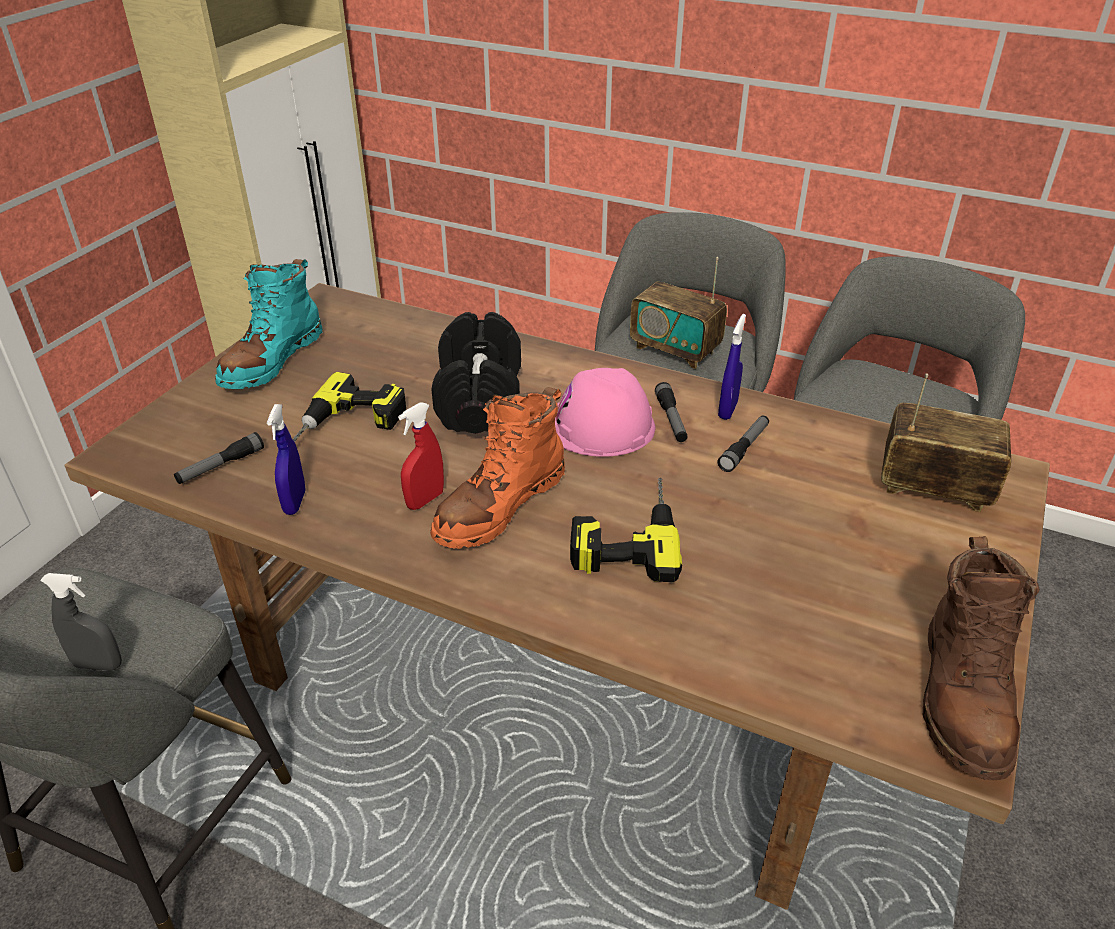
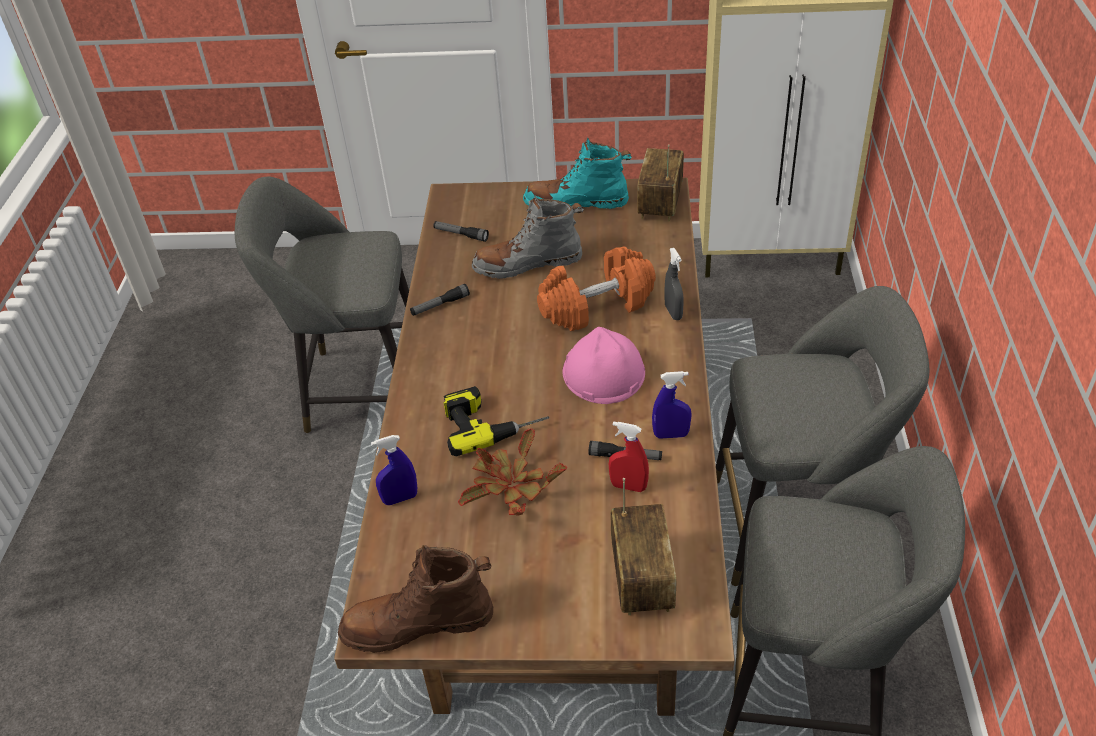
camera: 70 degrees right, 5 degrees up
(98, 664) = (328, 277): grey spray bottle -> grey spray bottle (673, 312)
(295, 502) = (445, 276): blue spray bottle -> blue spray bottle (400, 498)
(348, 426) = (528, 264): power drill -> grey boot
(425, 500) = (476, 324): red spray bottle -> red spray bottle (628, 486)
(479, 398) = (597, 305): black dumbbell -> orange dumbbell
(500, 506) = (488, 357): orange boot -> none
(671, 419) = (636, 407): flashlight -> flashlight (440, 305)
(675, 350) = (793, 396): radio -> radio (660, 204)
(752, 549) = (510, 487): none -> potted plant

